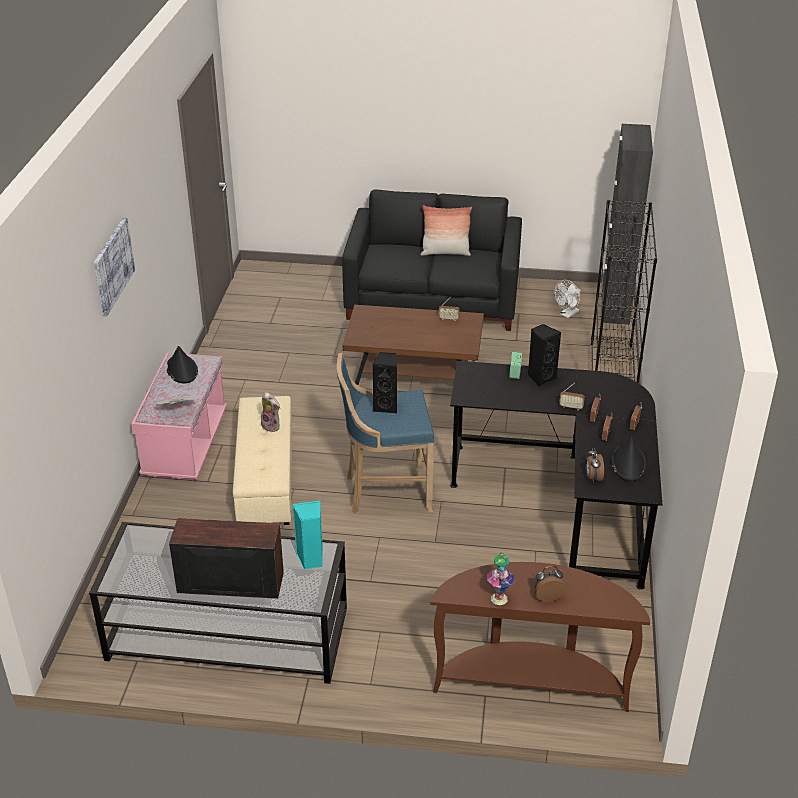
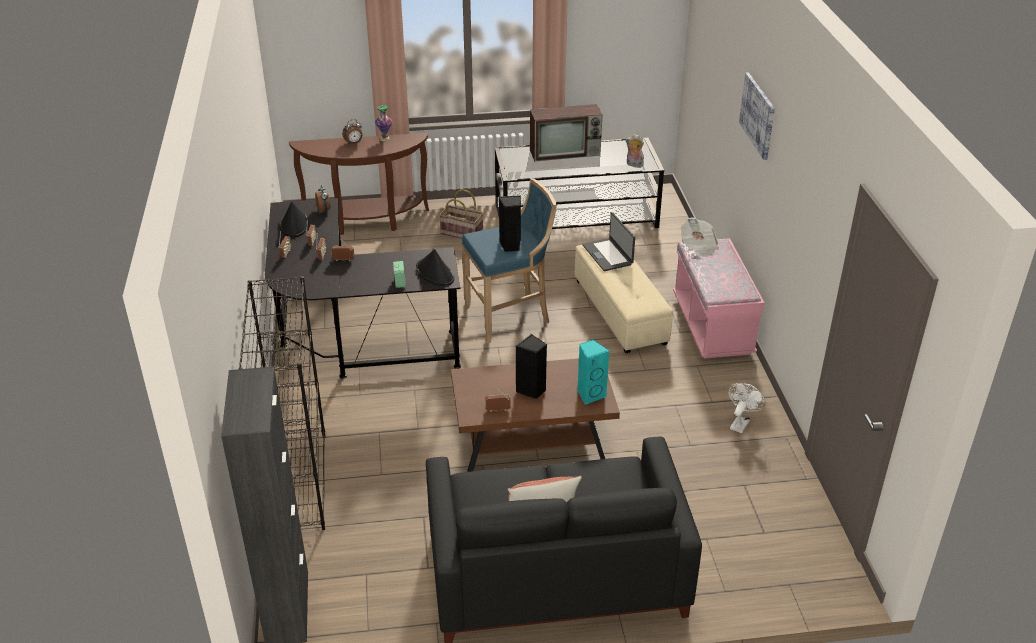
camera: 165 degrees right, 0 degrees up
(182, 370) = (729, 280): black hat -> black hat (435, 273)
(262, 464) = (608, 255): none -> laptop
(272, 426) = (622, 285): plush toy -> plush toy (634, 165)
(310, 559) = (520, 169): turquoise speaker -> turquoise speaker (590, 394)
(398, 631) = (462, 232): none -> basket
(541, 378) = (374, 282): black speaker -> black speaker (531, 390)
(567, 314) = (358, 579): white fan -> white fan (740, 422)

